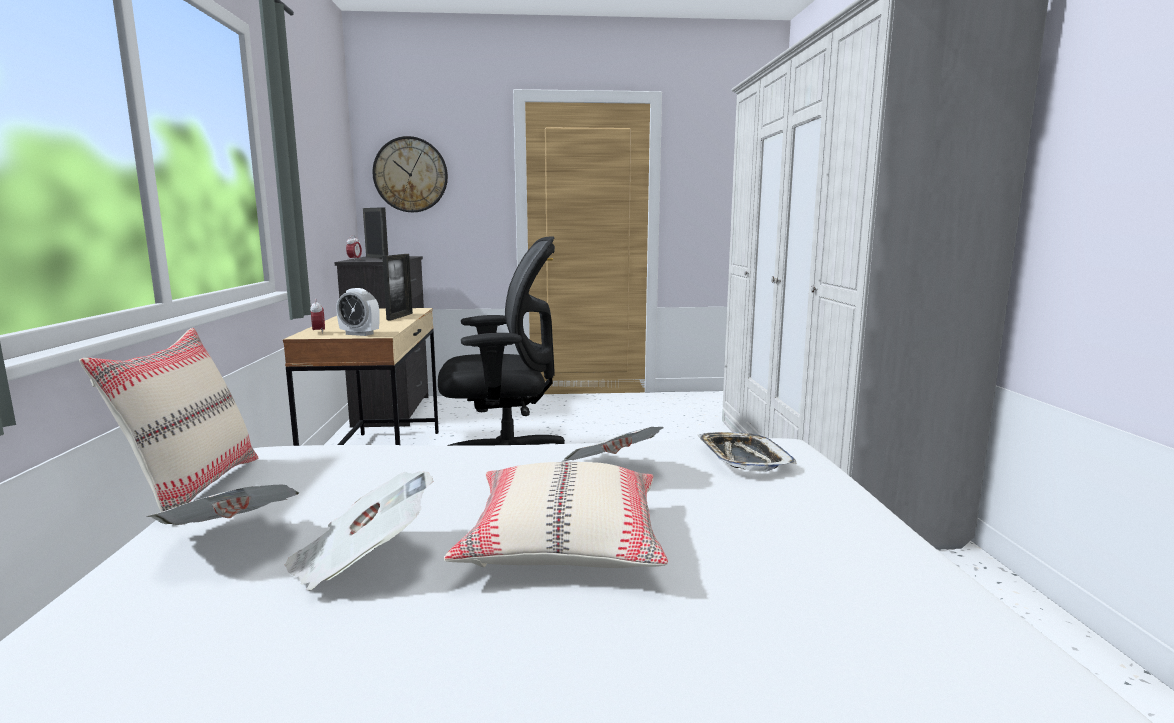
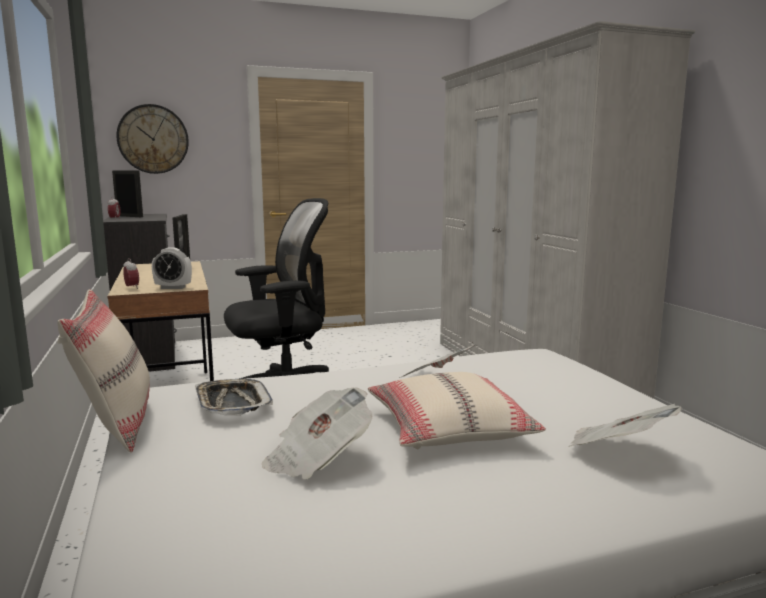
camera: 15 degrees left, 0 degrees up
(233, 539) = (202, 456): newspaper -> newspaper (617, 451)
(743, 458) = (520, 364): tray -> tray (232, 403)

